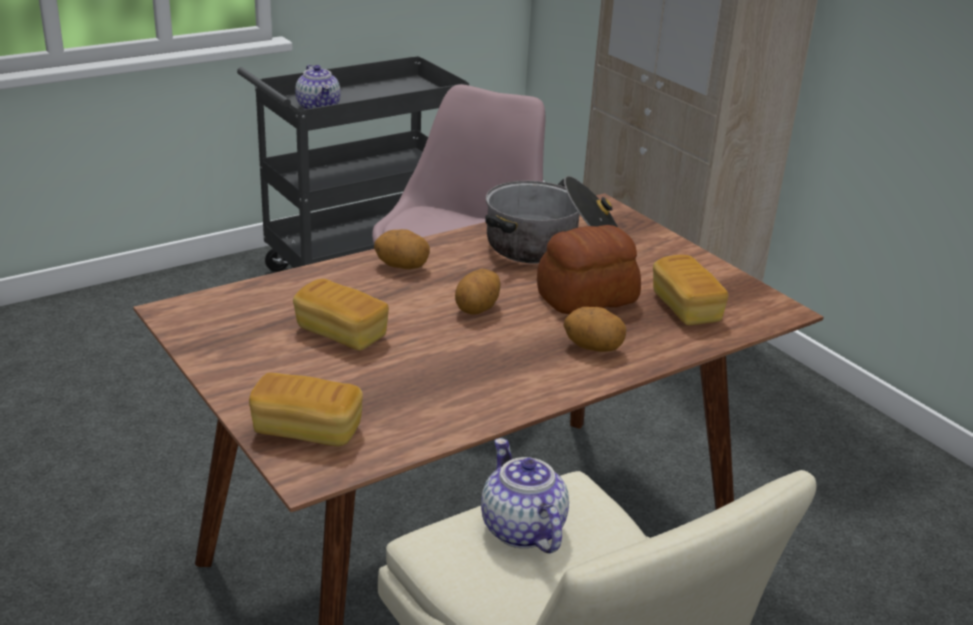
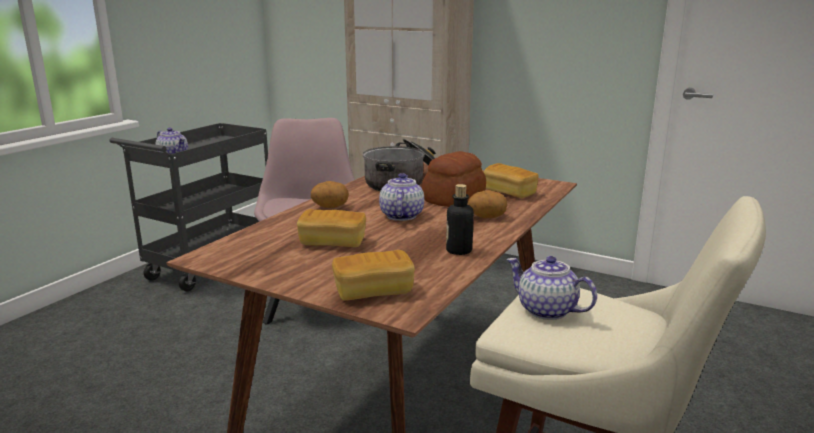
camera: 25 degrees left, 10 degrees down
(477, 309) = (401, 215): potato -> teapot
(484, 397) = (459, 250): none -> bottle

